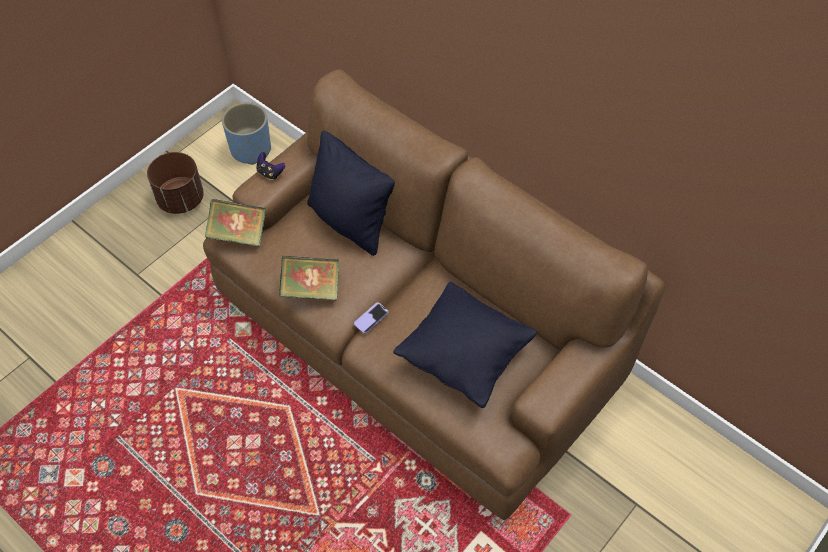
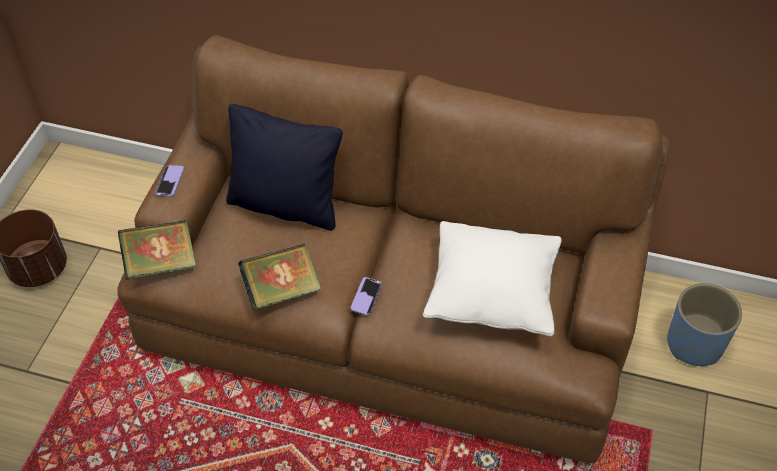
camera: 25 degrees left, 5 degrees down
(250, 150) = (95, 187): blue planter -> blue planter (694, 344)
(270, 173) = (170, 182): game controller -> phone
(464, 357) = (491, 297): black pillow -> white pillow

